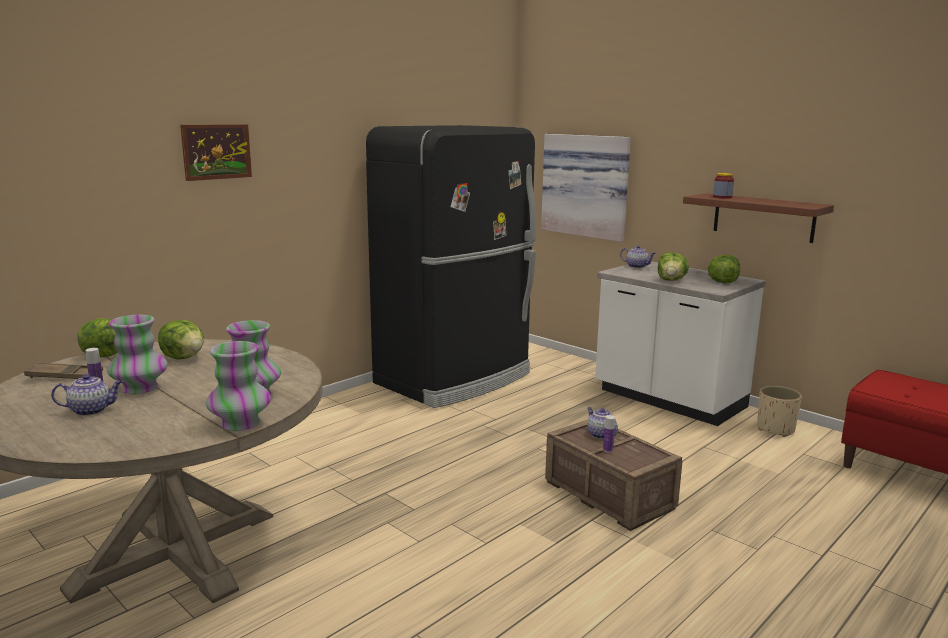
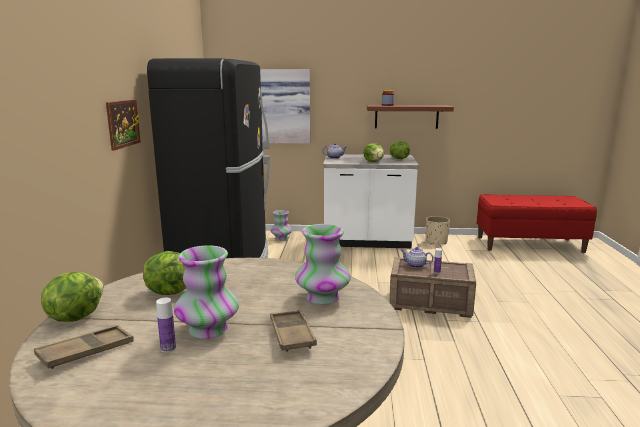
camera: 40 degrees left, 0 degrees up
(91, 410) = (218, 366): teapot -> none
(169, 410) = (291, 335): none -> brown tray
(216, 151) = (57, 77): picture -> picture (123, 123)
(241, 424) = (375, 319): vase -> vase (281, 238)

